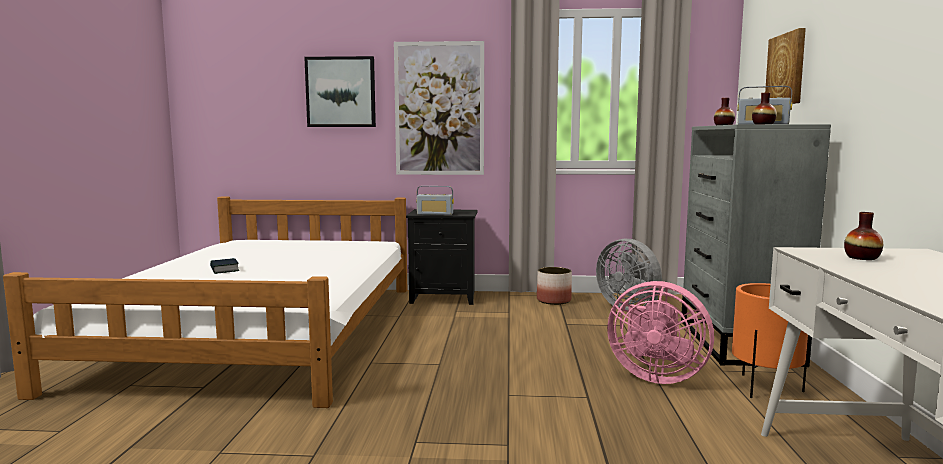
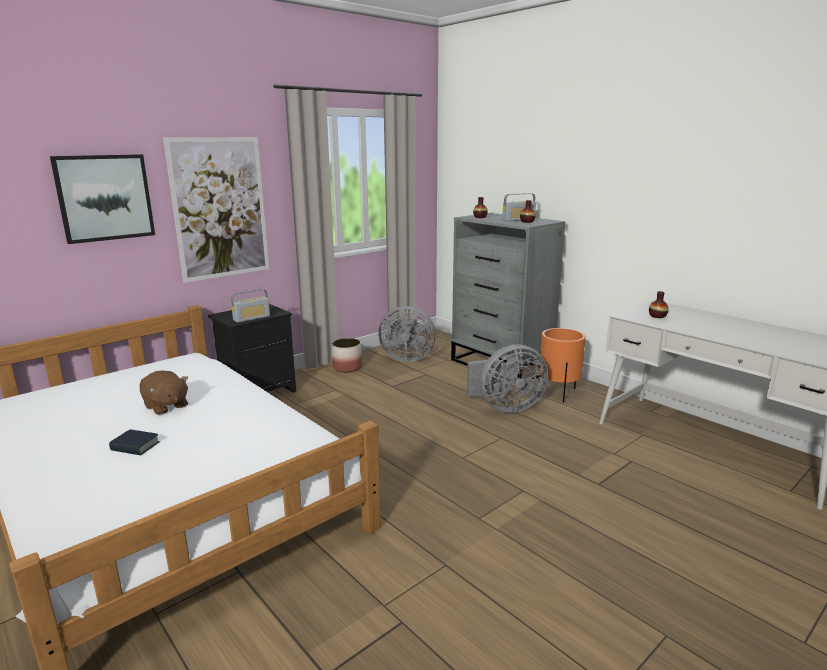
camera: 45 degrees left, 10 degrees up
(292, 258) = (166, 406): none -> brown plush toy
(655, 376) = (505, 407): pink fan -> grey fan
(787, 69) = (504, 173): picture -> none

